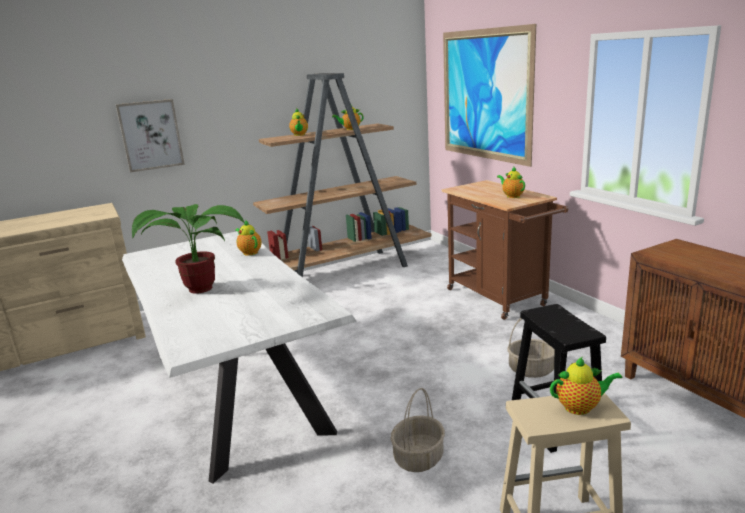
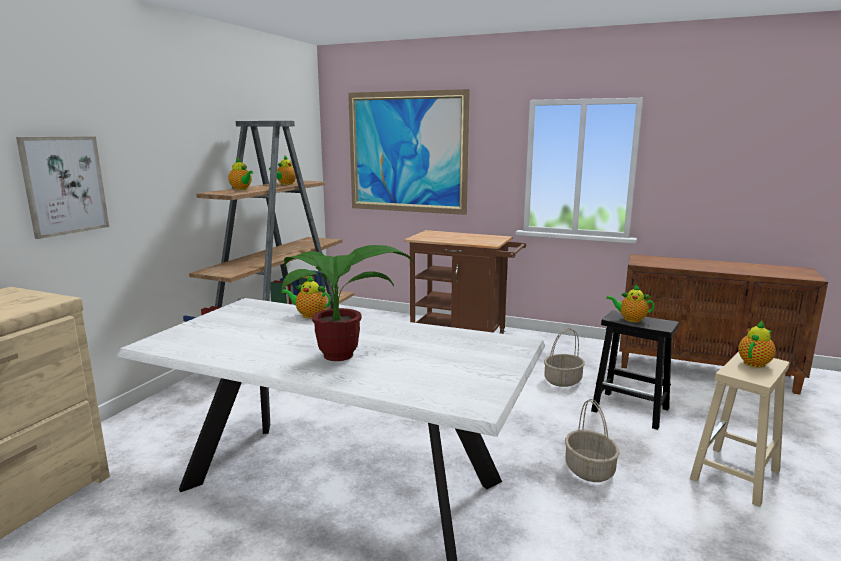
camera: 40 degrees left, 5 degrees down
(512, 196) = (477, 238): teapot -> teapot (630, 319)

